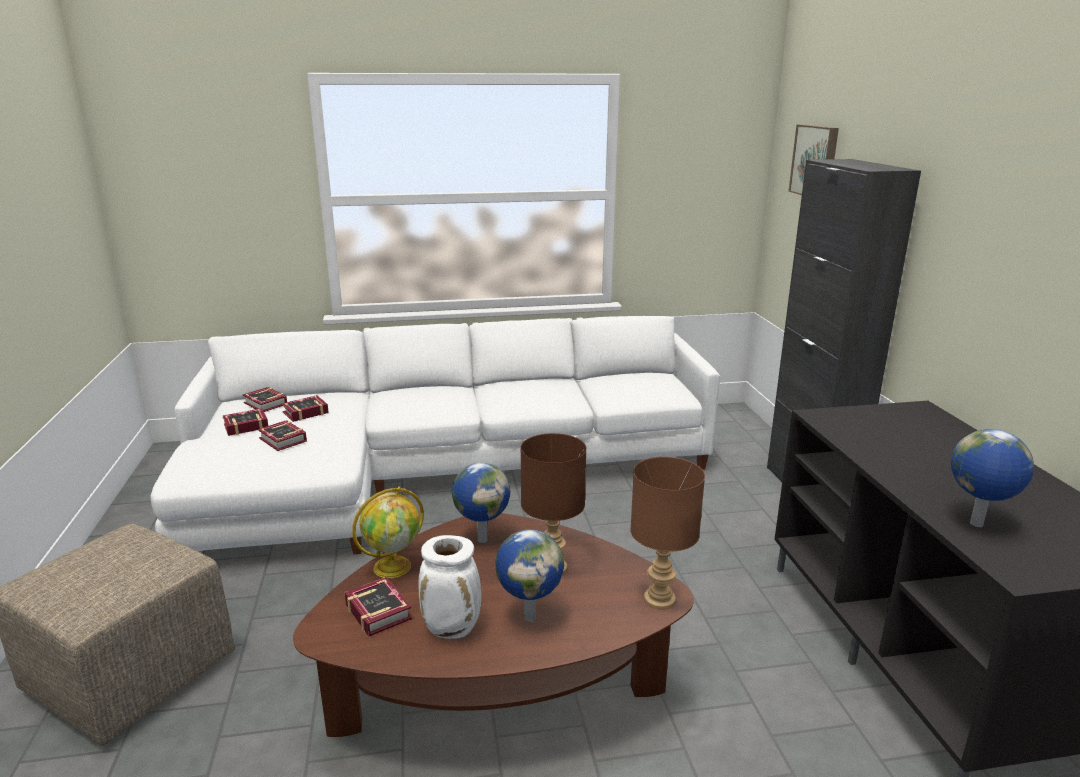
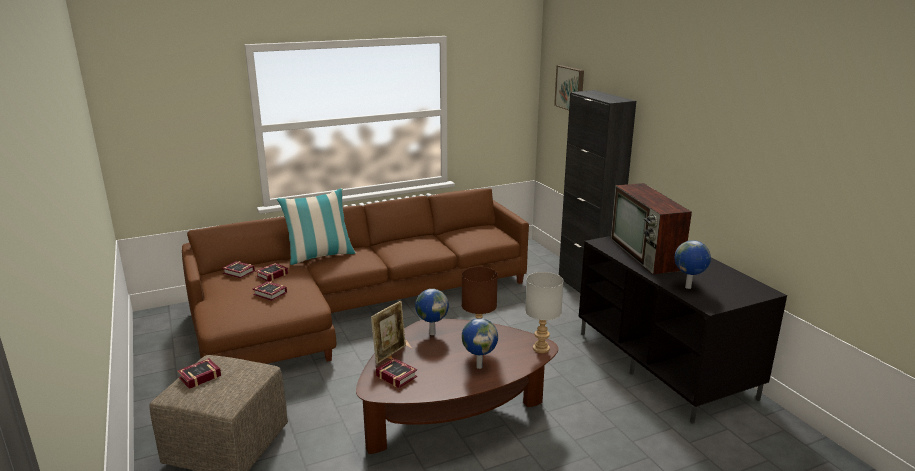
camera: 15 degrees left, 0 degrees up
(244, 426) = (236, 288): book -> book (198, 377)
(390, 393) = (320, 256): none -> pillow
(393, 566) = (390, 353): globe -> picture frame
(433, 473) = (351, 307): white sofa -> brown sofa
(453, 629) = (442, 378): white vase -> none
(661, 599) = (541, 348): brown table lamp -> grey table lamp
(903, 447) = (646, 254): none -> television

